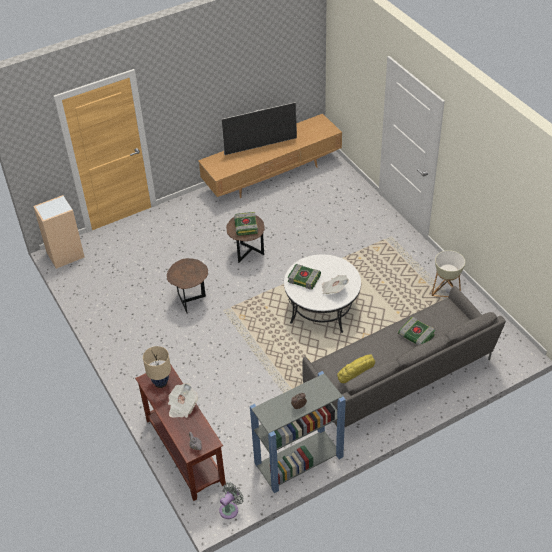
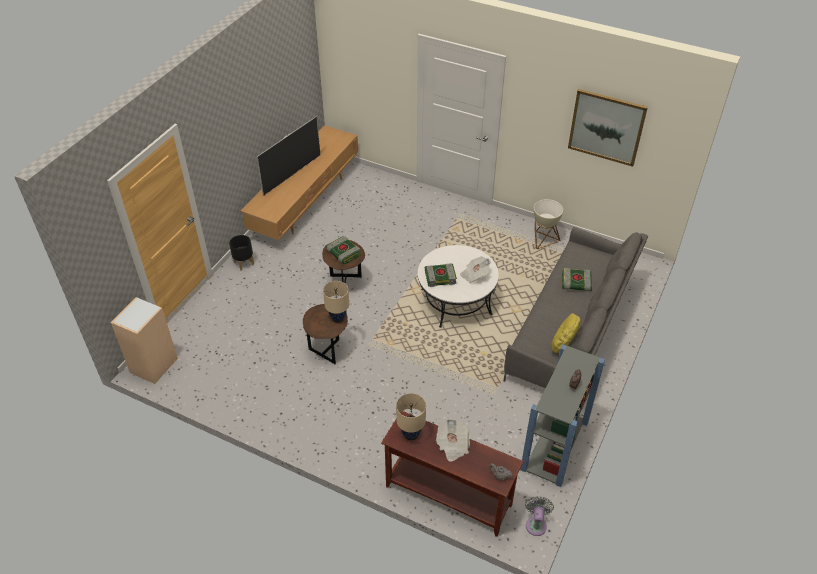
camera: 35 degrees left, 0 degrees up
(186, 205) = (243, 263): none -> black planter
(198, 275) = (338, 318): none -> beige table lamp
(509, 201) = (606, 127): none -> picture

